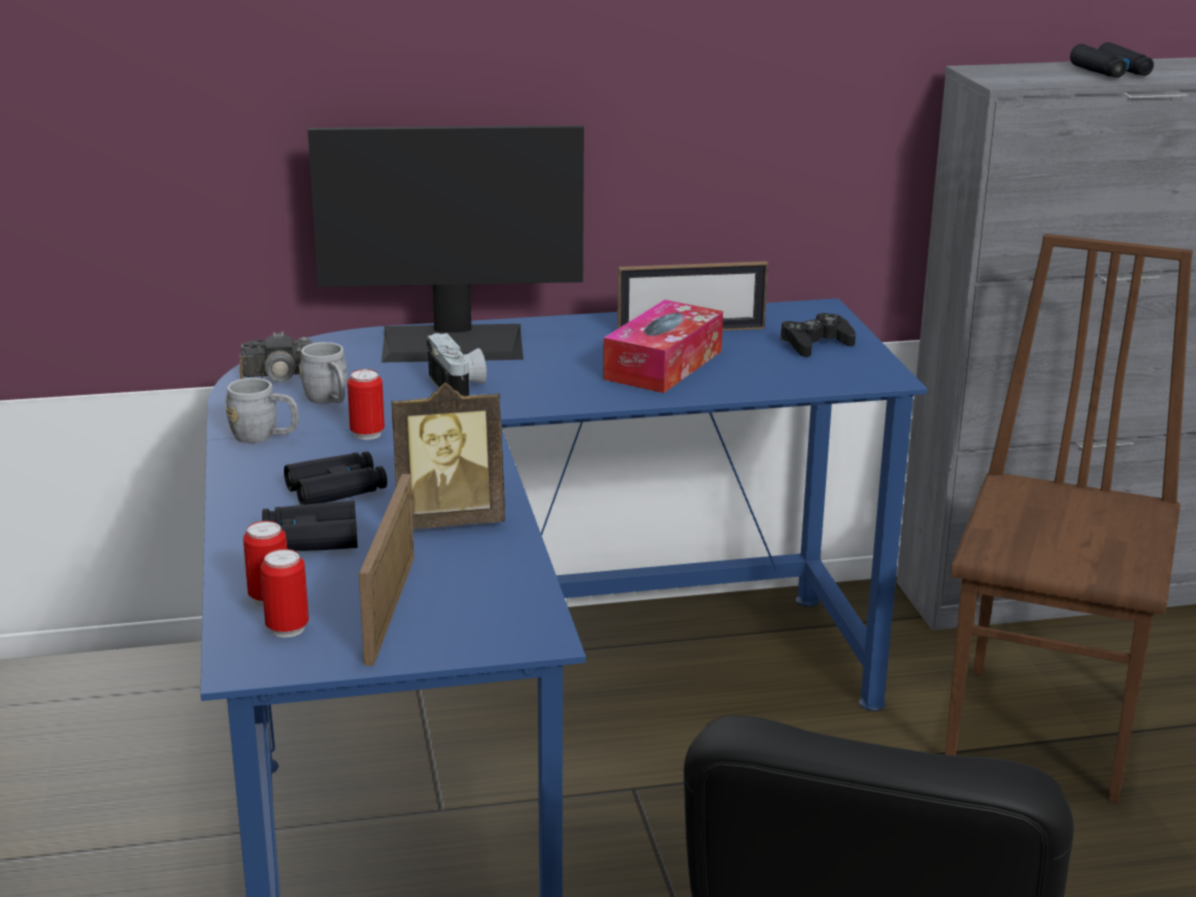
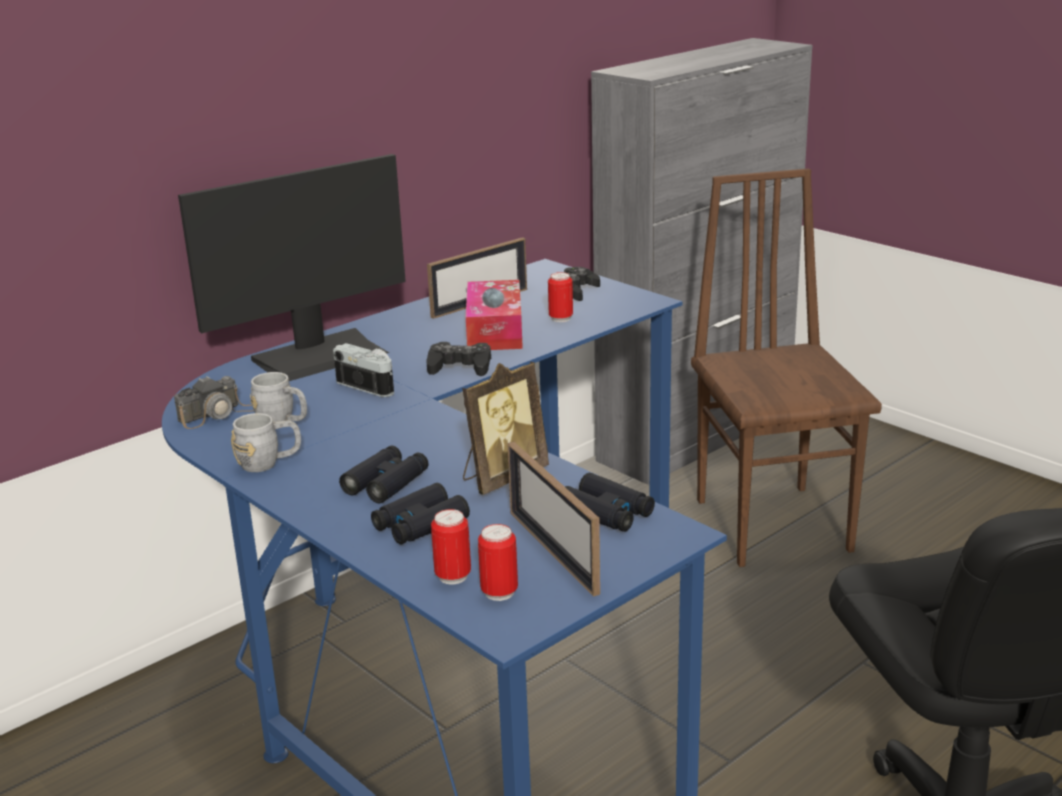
camera: 30 degrees left, 0 degrees up
(367, 434) = (349, 437): can -> can (561, 318)
(571, 394) = (460, 367): none -> black game controller
(1110, 71) = (696, 59): black binoculars -> black binoculars (606, 513)

